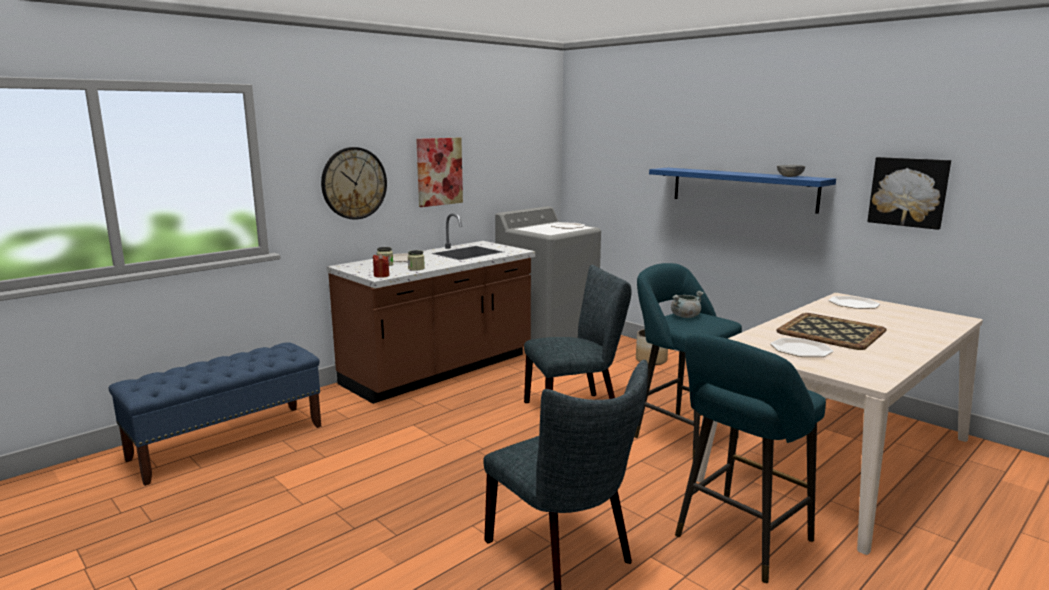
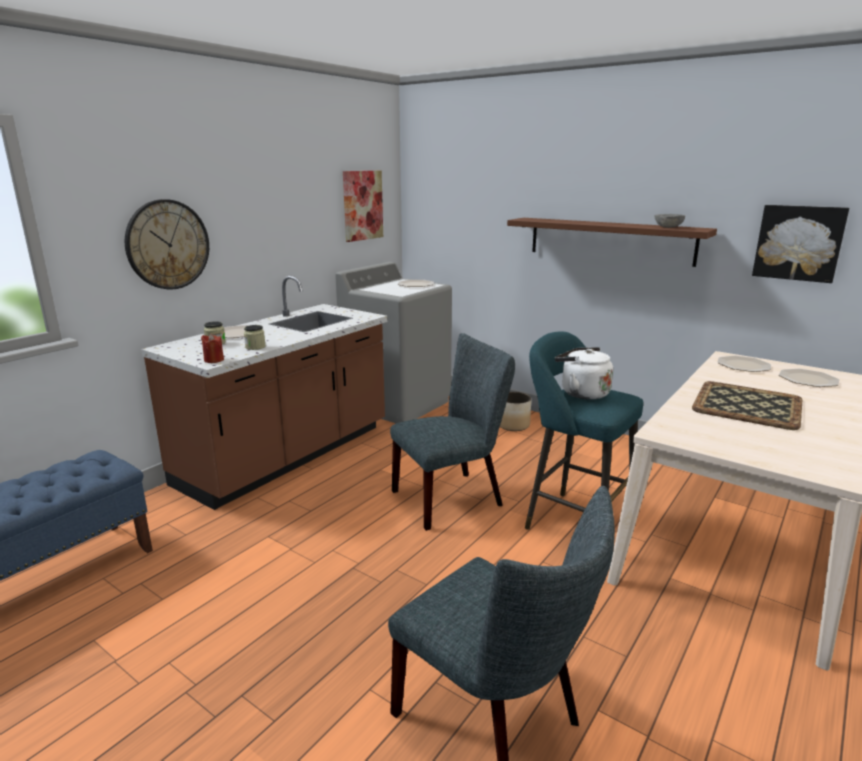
camera: 10 degrees left, 5 degrees up
(439, 171) = (270, 227): picture -> picture (362, 205)
(685, 316) = (581, 393): grey cooking pot -> white kettle
(739, 541) = (688, 669): turquoise stool -> none
(742, 189) = (609, 240): blue shelf -> brown shelf
(800, 349) = (733, 434): plate -> plate (808, 379)

